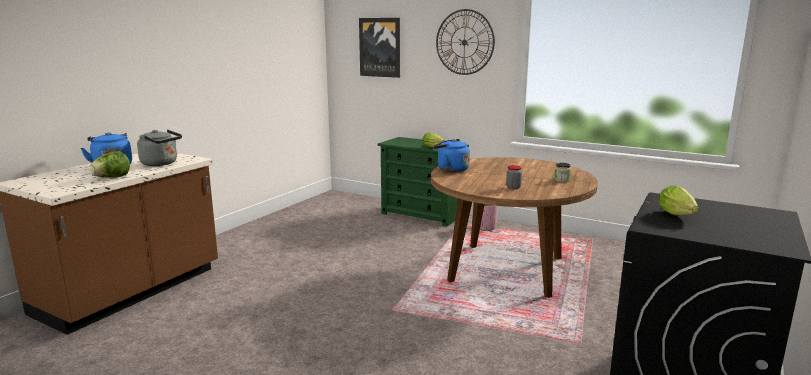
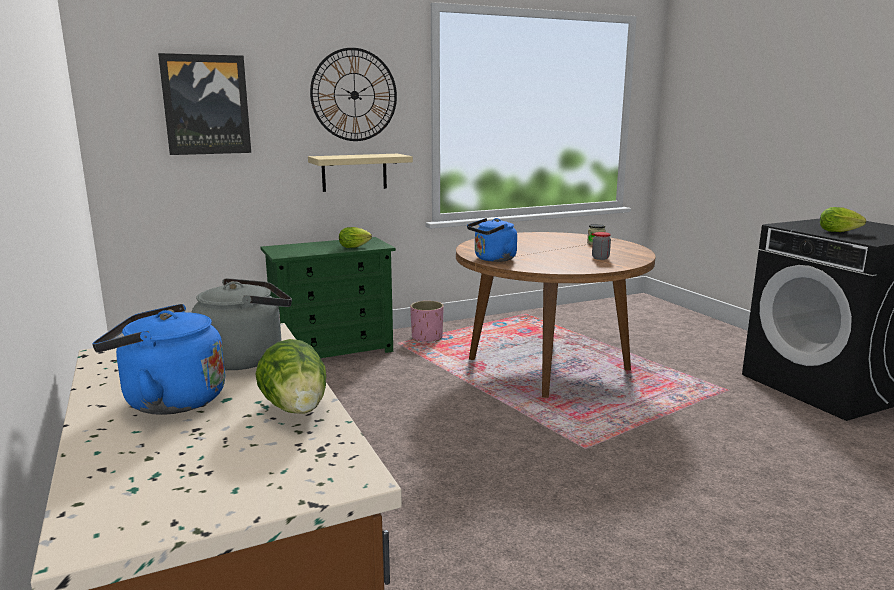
camera: 55 degrees left, 0 degrees up
(461, 96) = (354, 172): none -> beige shelf

